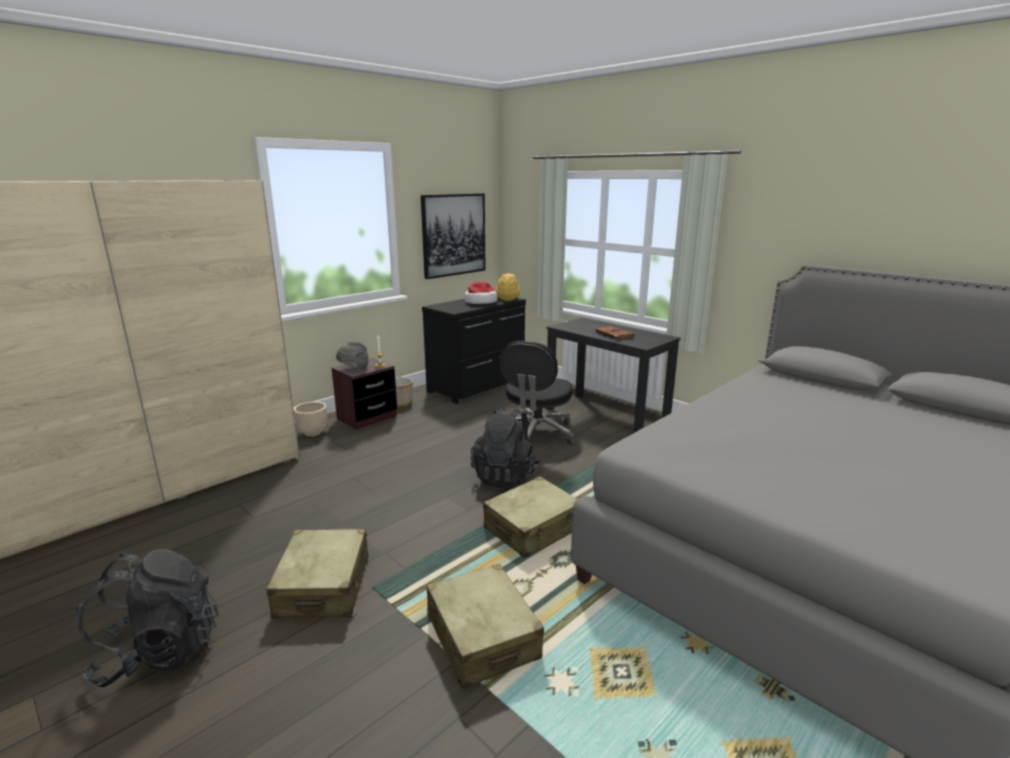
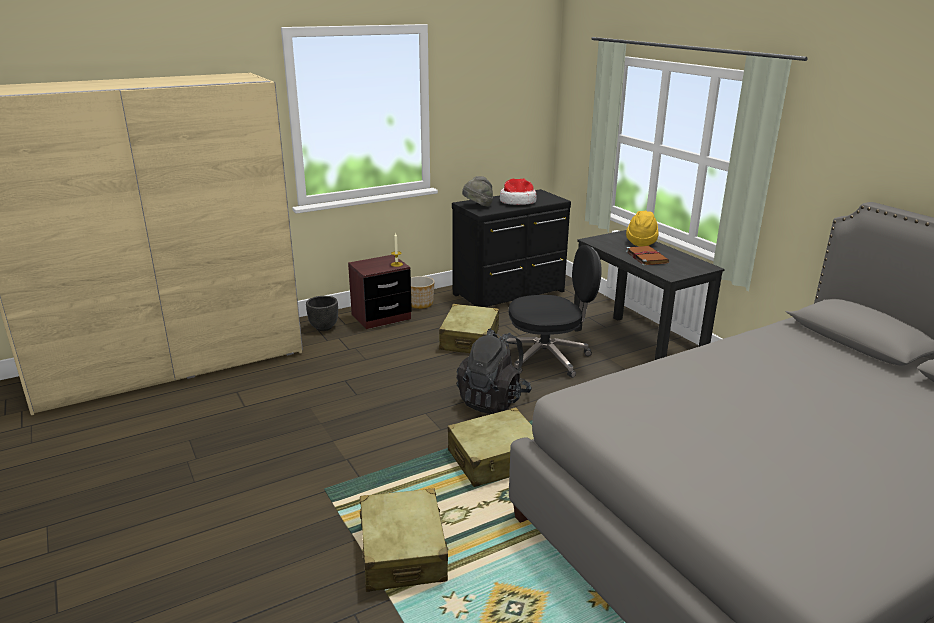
camera: 15 degrees right, 5 degrees up
(159, 653) = (140, 512): black backpack -> none
(312, 433) = (323, 327): beige planter -> black planter
(323, 586) = (284, 480): beige suitcase -> beige suitcase (470, 340)
(354, 369) = (368, 267): grey hat -> grey hat (477, 206)
(453, 235) = (498, 122): picture -> none
(507, 298) = (551, 199): yellow hat -> yellow hat (641, 242)
(536, 434) = (547, 357): black office chair -> black office chair turned 135 degrees counterclockwise

